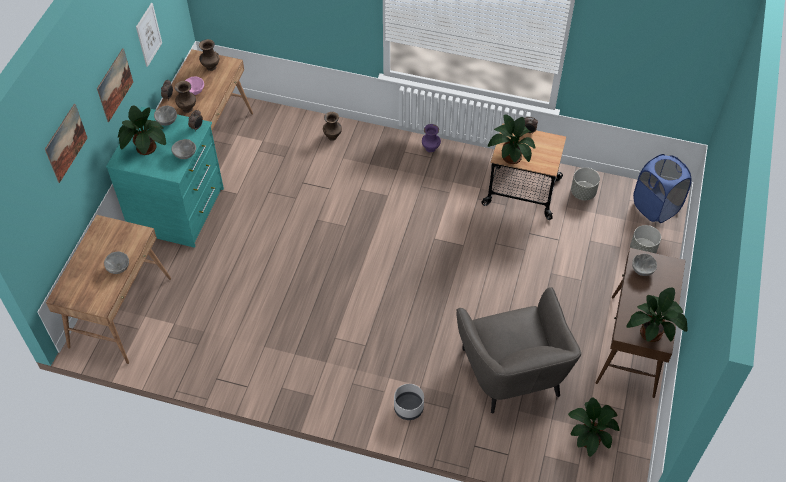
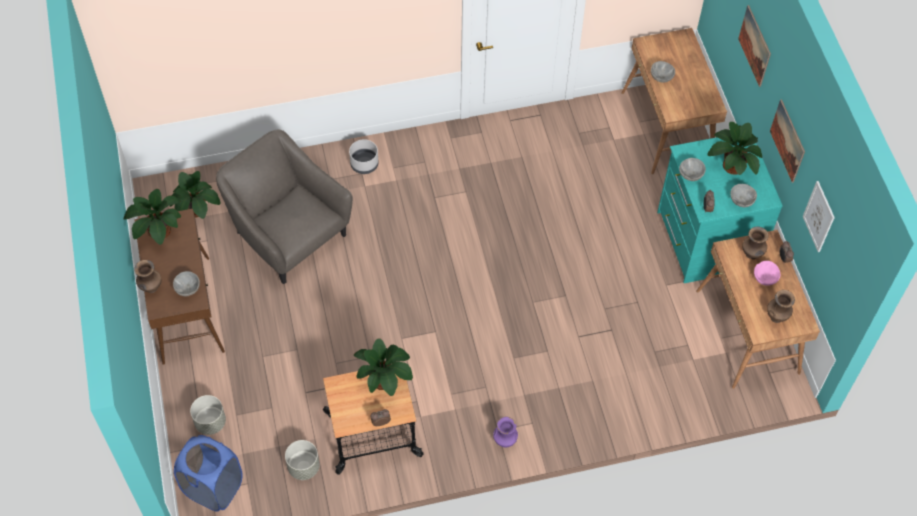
camera: 150 degrees right, 5 degrees up
(333, 136) = (623, 403): brown vase -> brown vase (151, 288)

